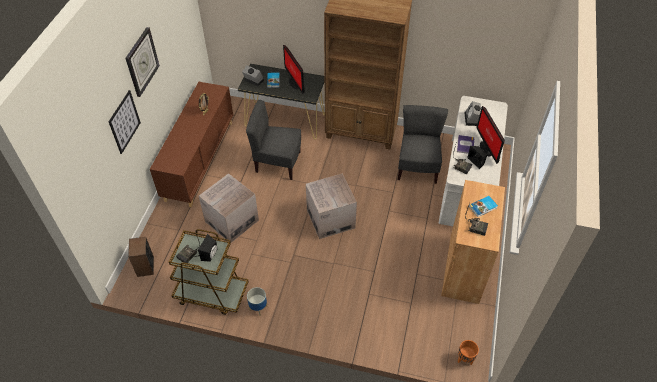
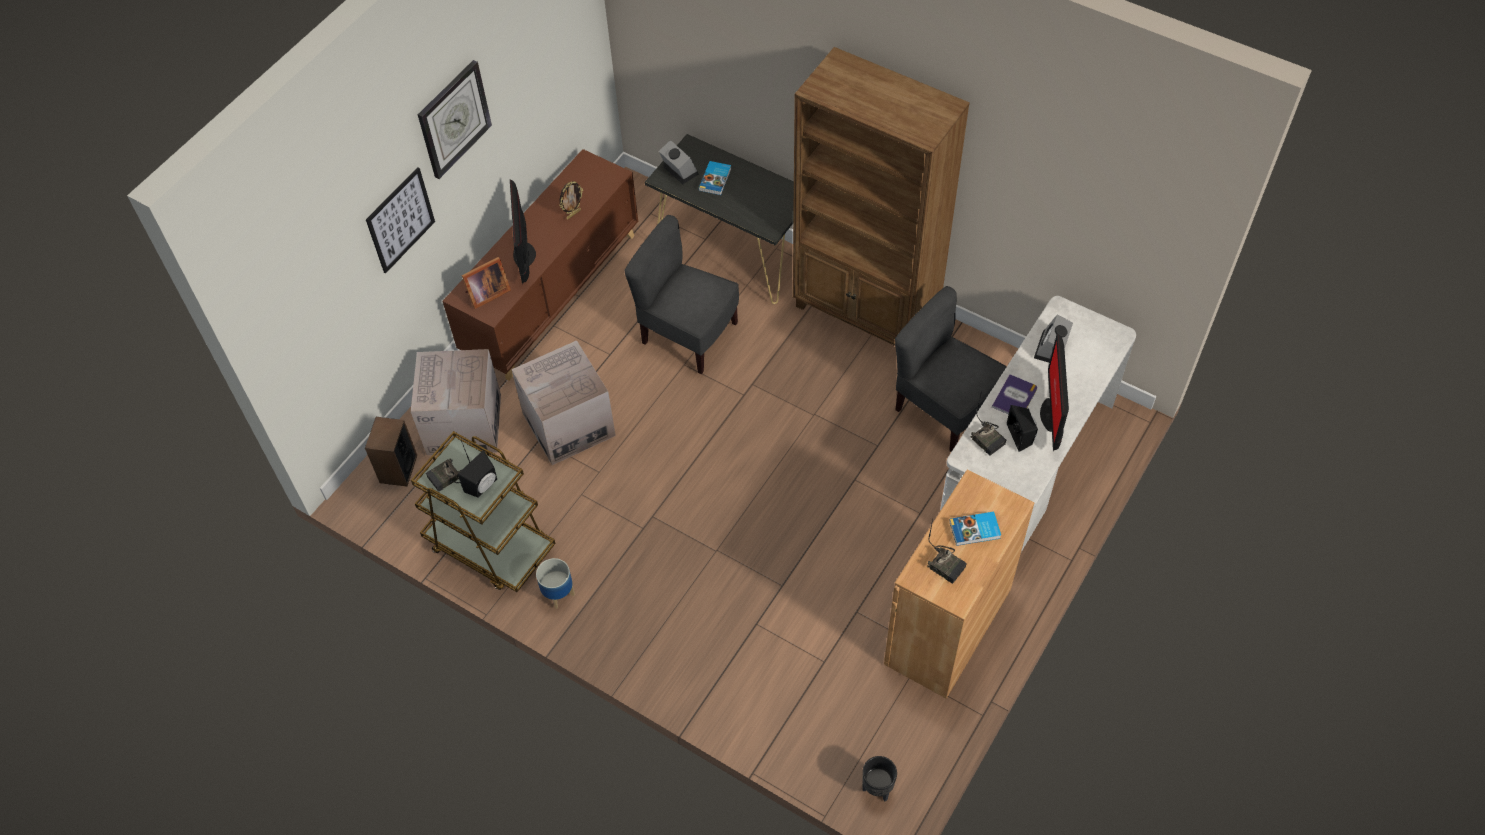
camera: 20 degrees right, 5 degrees up
(173, 160) = (486, 294): none -> picture frame
(295, 82) = (753, 192): monitor -> monitor (524, 254)
(330, 219) = (742, 467): cardboard box -> cardboard box (464, 424)
(417, 167) = (944, 409): grey chair -> grey chair turned 75 degrees counterclockwise
(465, 359) = (877, 789): orange planter -> black planter

